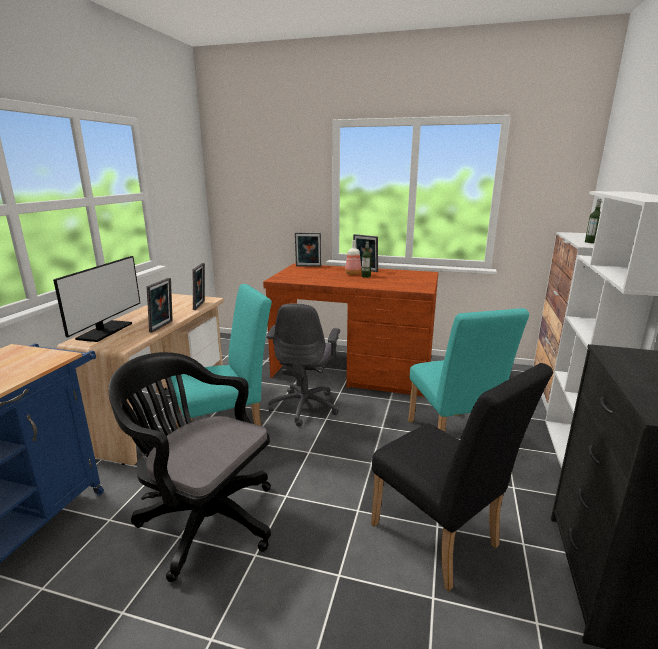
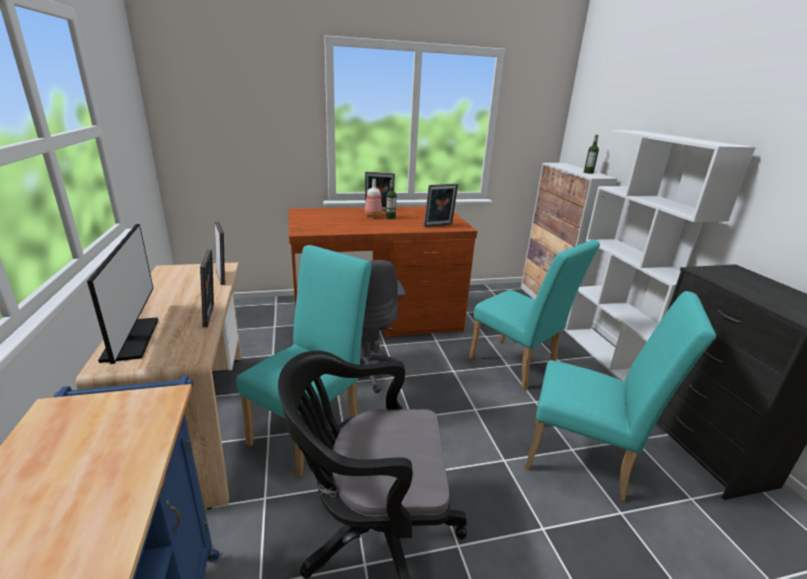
camera: 30 degrees left, 5 degrees up
(308, 266) = (312, 211): picture frame -> picture frame (439, 225)
(440, 541) = (585, 461): black chair -> turquoise chair

